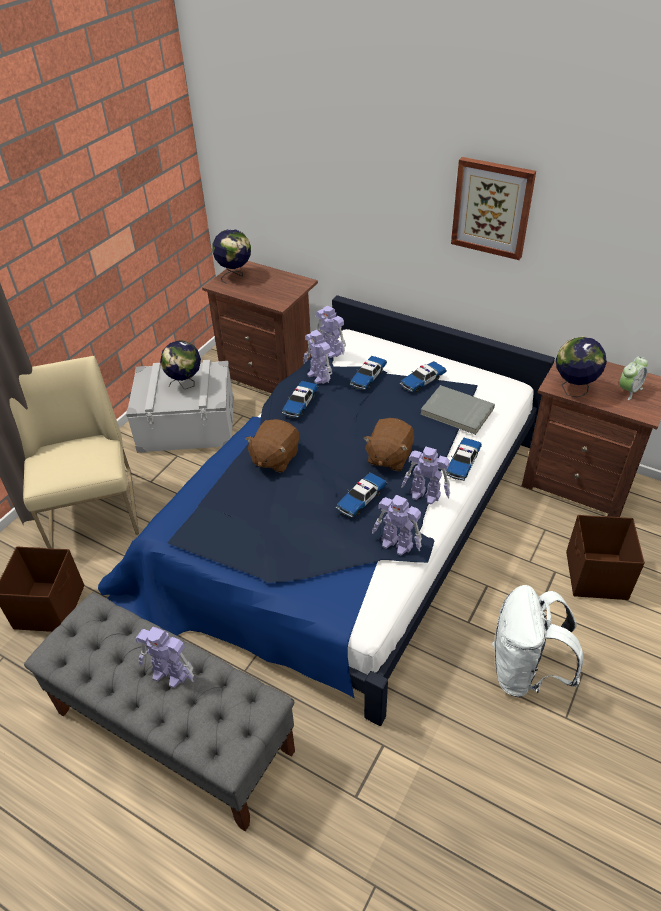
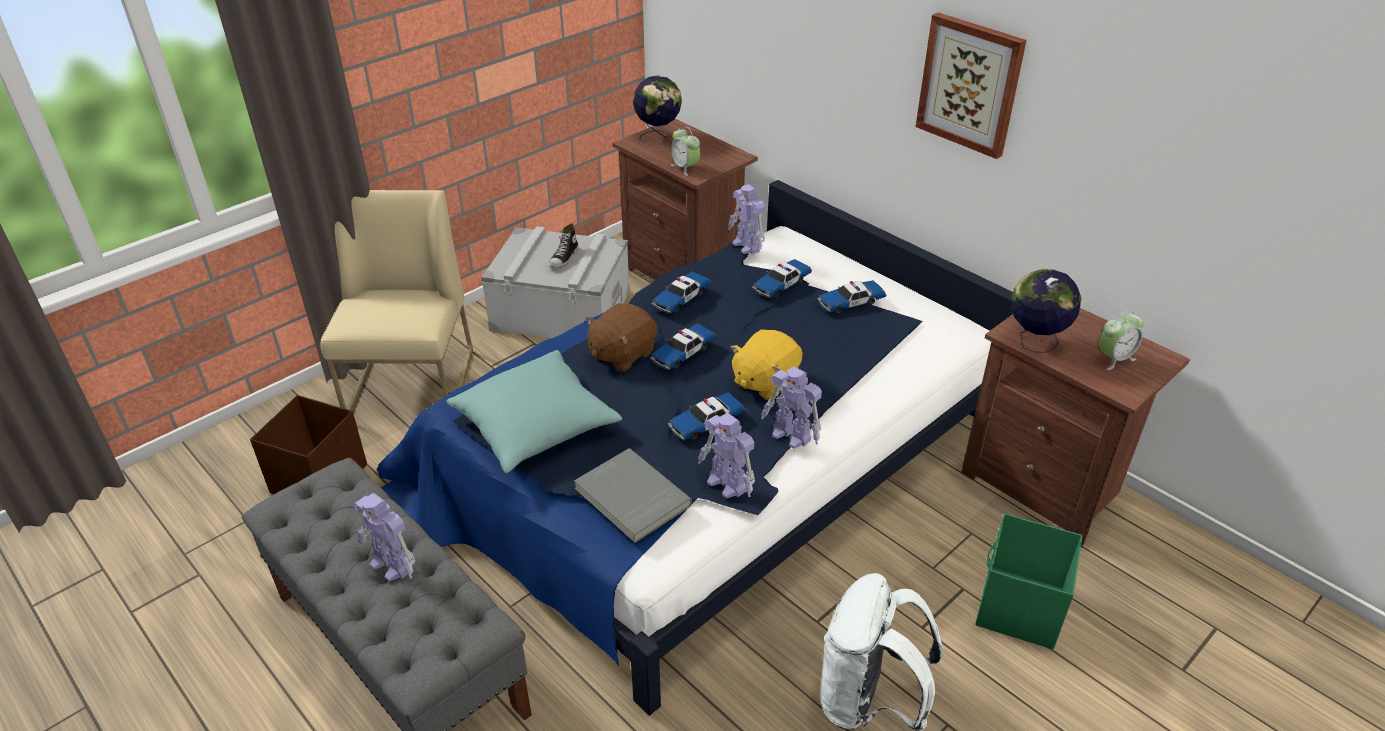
camera: 15 degrees right, 5 degrees down
(185, 384) = (564, 257): globe -> shoe
(234, 532) = (535, 426): none -> turquoise pillow
(268, 299) = (685, 168): none -> alarm clock
(319, 377) = (719, 273): toy robot -> none
(388, 457) = (764, 382): brown plush toy -> yellow plush toy
(456, 412) = (878, 347): grey book -> grey book (631, 498)
(463, 463) = (860, 410): toy car -> toy car (683, 353)
(595, 576) = (1018, 608): brown storage box -> green storage box

